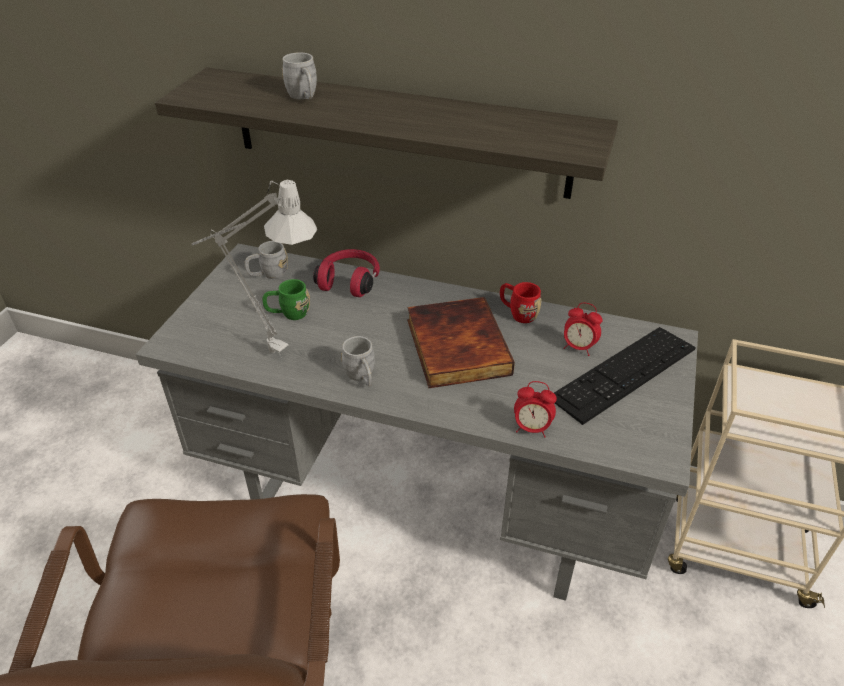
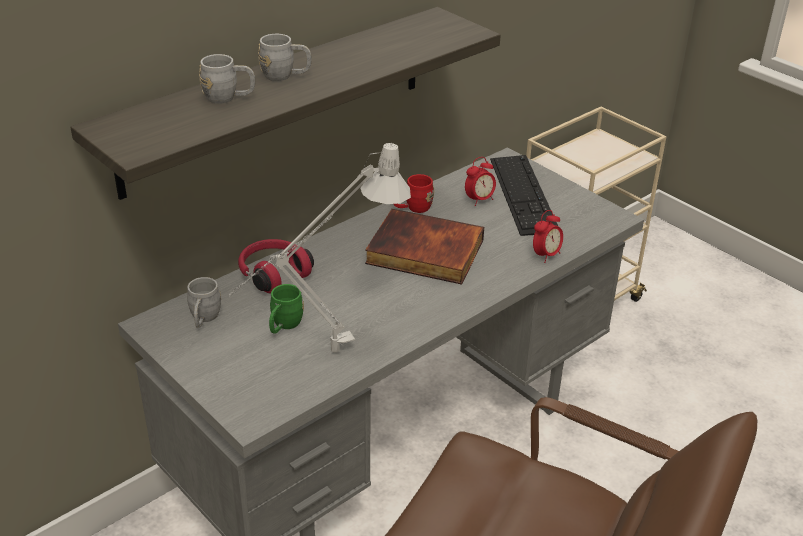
camera: 60 degrees left, 5 degrees down
(362, 377) = (417, 313): grey mug -> grey mug (285, 75)

